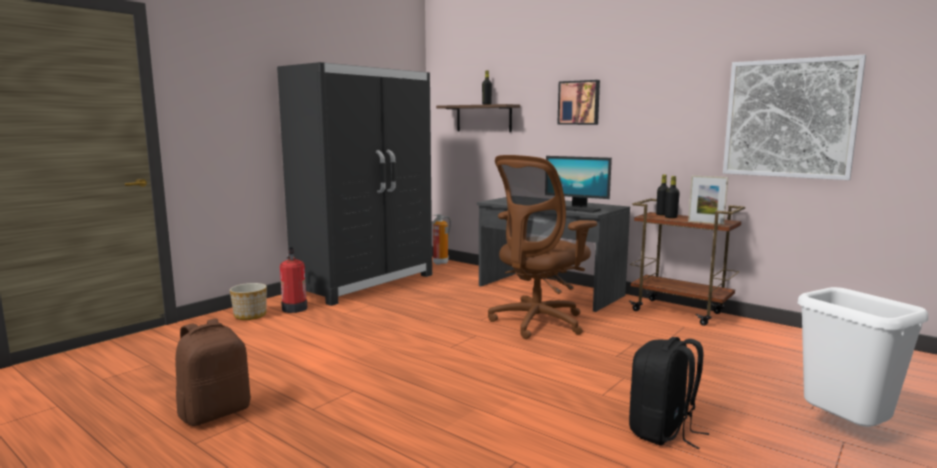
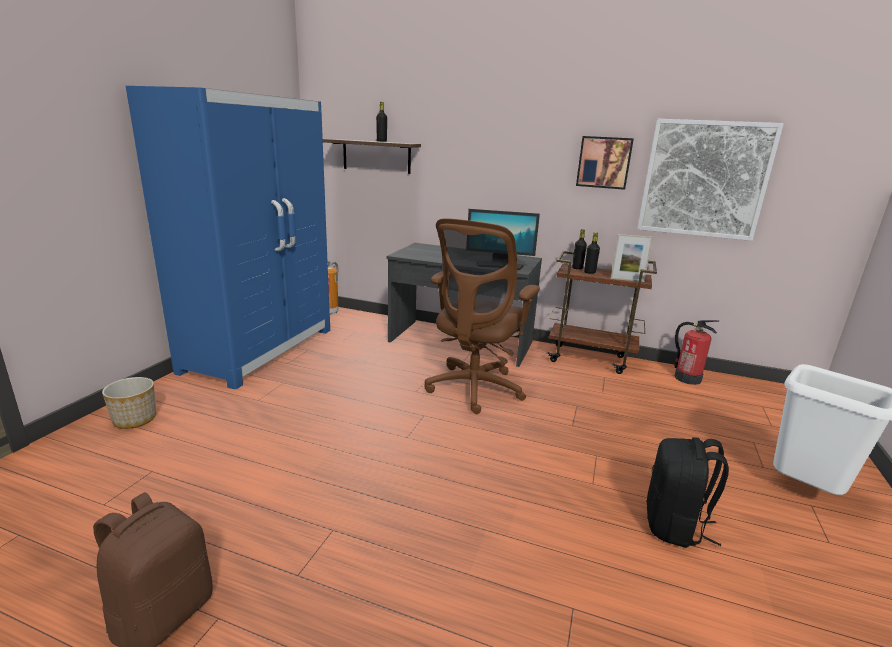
camera: 20 degrees left, 10 degrees up
(294, 308) = (190, 399): fire extinguisher -> fire extinguisher (687, 378)
(367, 283) = (263, 349): black cabinet -> blue cabinet
(579, 102) = (490, 147): picture -> picture (604, 162)

